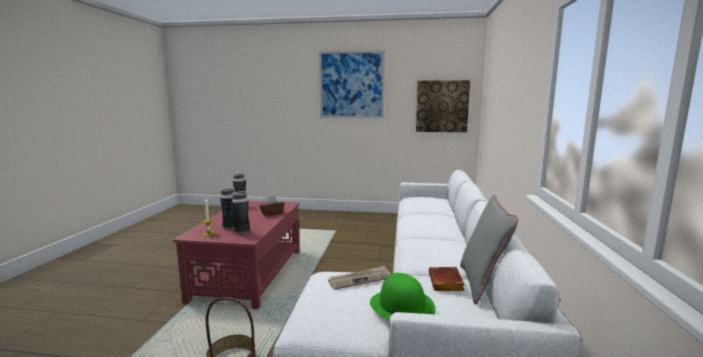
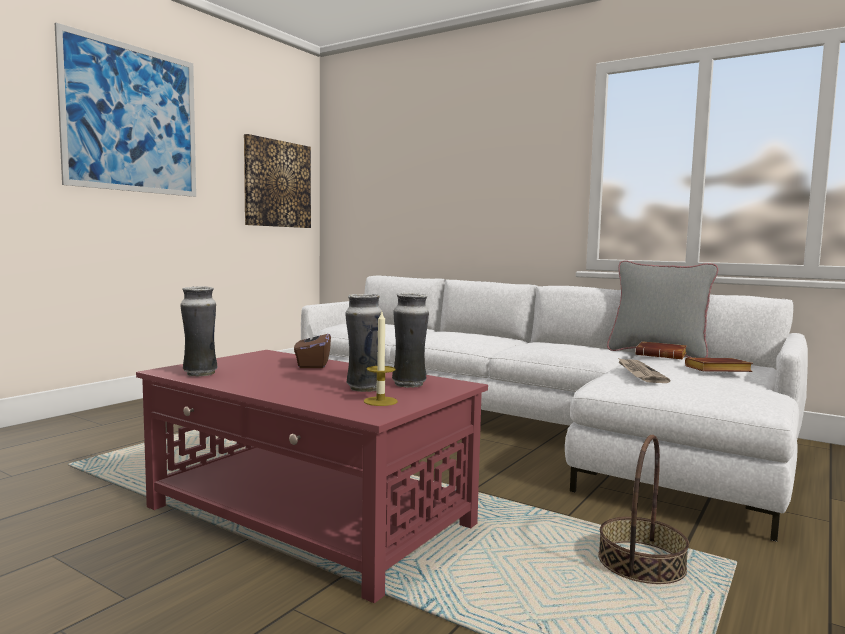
camera: 65 degrees left, 5 degrees down
(401, 306) = (716, 371): green hat -> brown book

